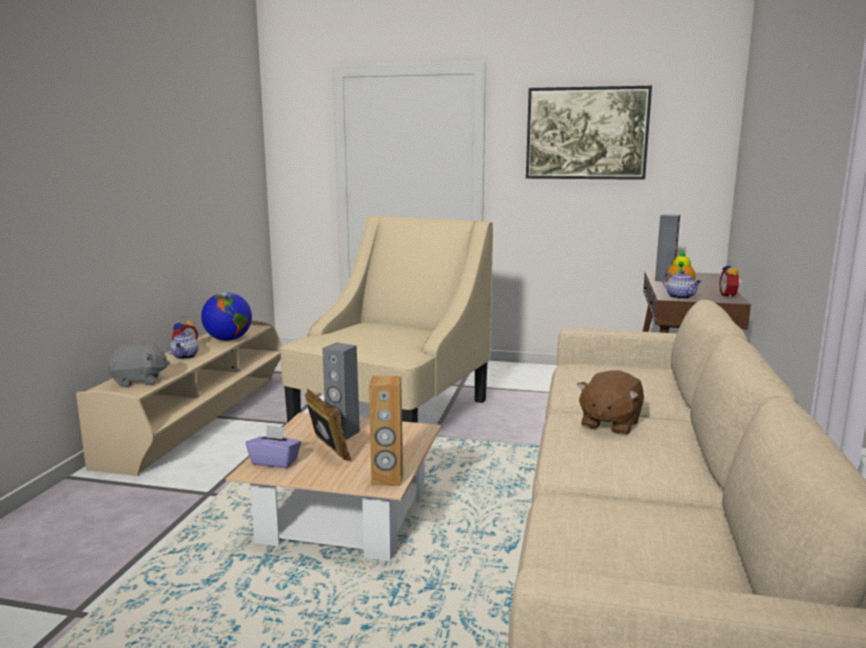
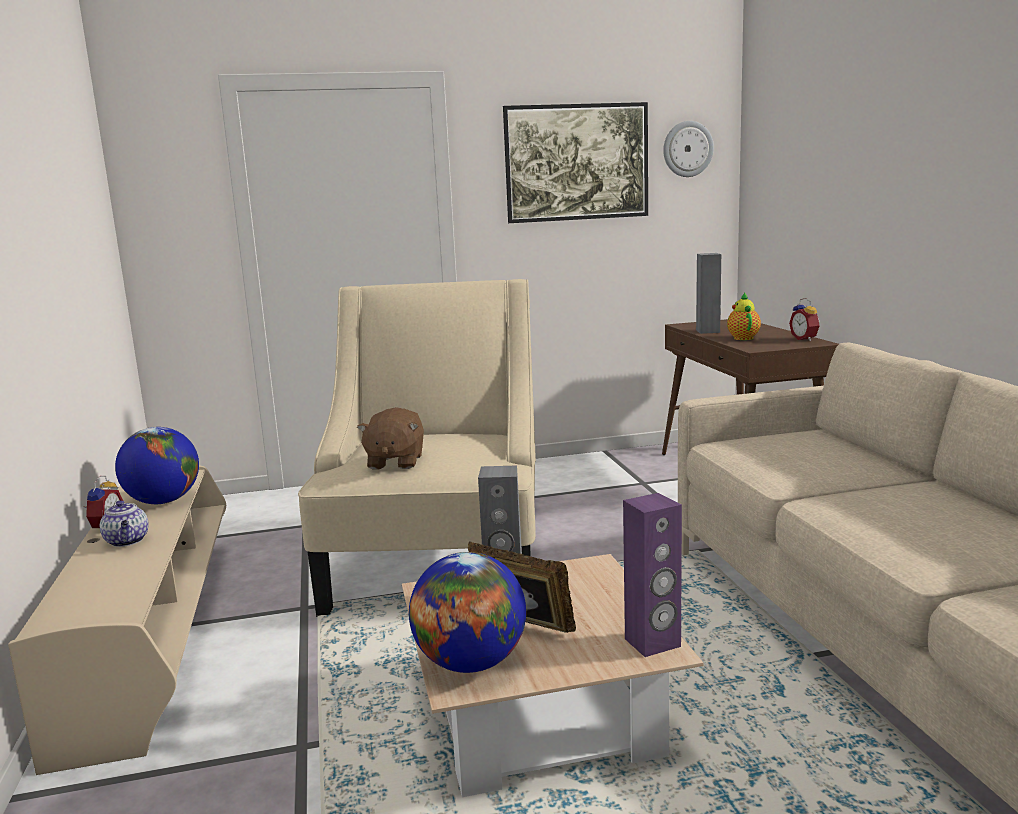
camera: 25 degrees left, 0 degrees up
(139, 381) = (101, 597): grey plush toy -> none
(275, 462) = (471, 663): purple tissue box -> globe
(387, 479) = (653, 643): brown speaker -> purple speaker
(609, 424) = (874, 503): brown plush toy -> brown plush toy (394, 462)
(680, 297) = (765, 347): teapot -> none
(687, 125) = (687, 149): none -> wall clock

